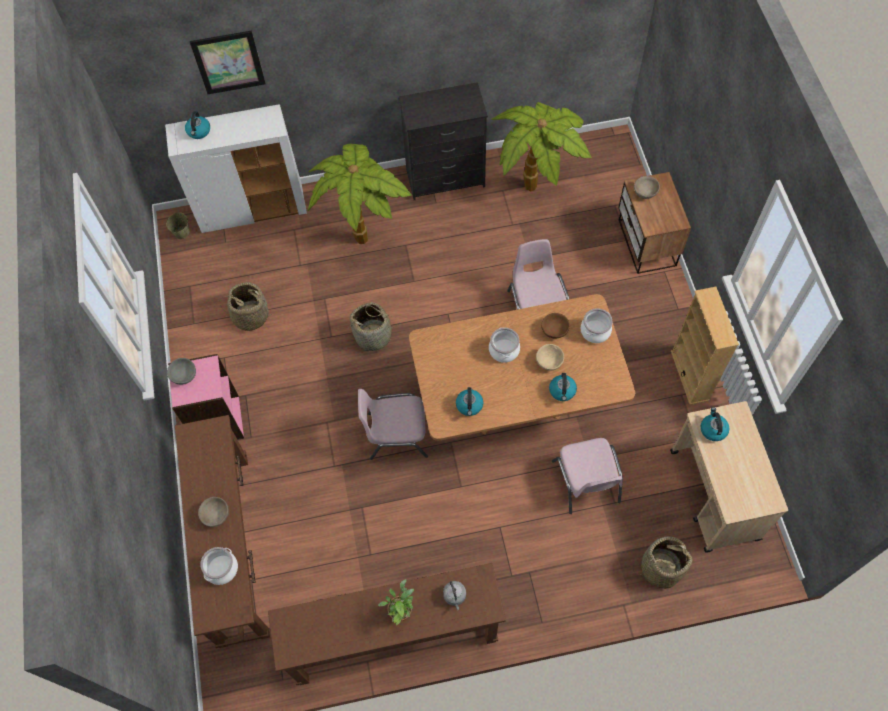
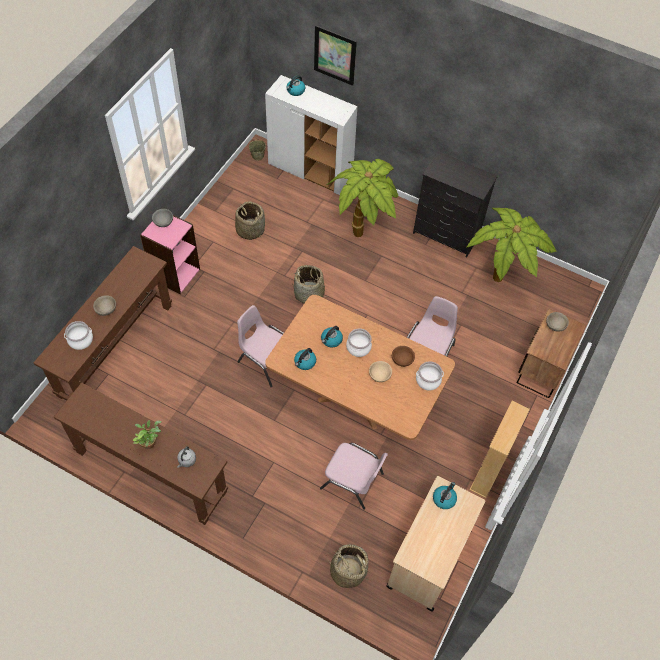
camera: 35 degrees right, 5 degrees down
(562, 391) = (370, 399): kettle -> kettle (331, 340)
(586, 482) = (353, 481): pink chair -> pink chair turned 90 degrees counterclockwise

